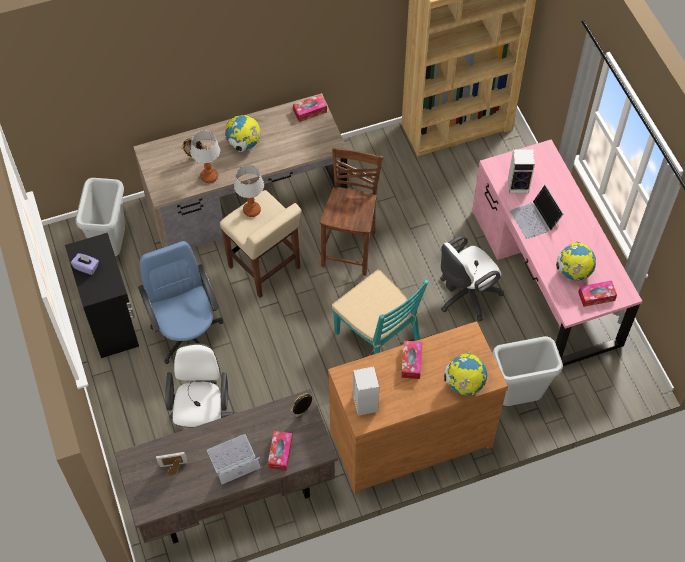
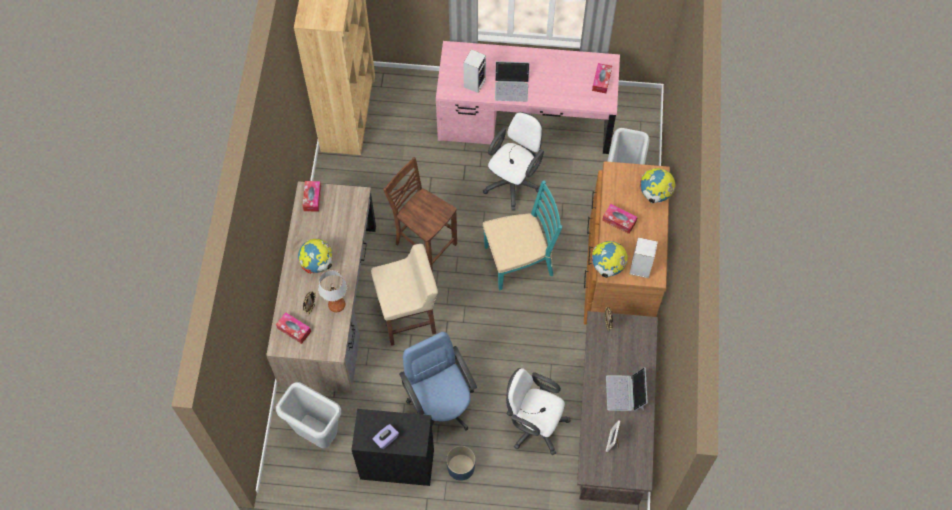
camera: 65 degrees left, 5 degrees up
(131, 376) = (461, 467): none -> blue planter
(187, 333) = (441, 405): blue office chair -> blue office chair turned 60 degrees clockwise
(251, 210) = (388, 286): table lamp -> none
(280, 453) = (634, 356): tissue box -> tissue box (294, 330)
(465, 296) = (514, 182): white office chair -> white office chair turned 135 degrees counterclockwise
(573, 272) = (573, 85): globe -> globe (607, 266)

